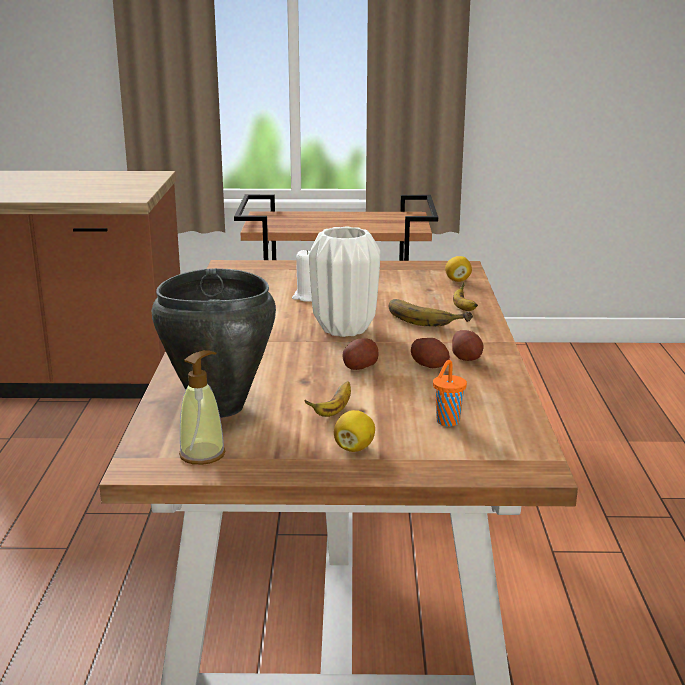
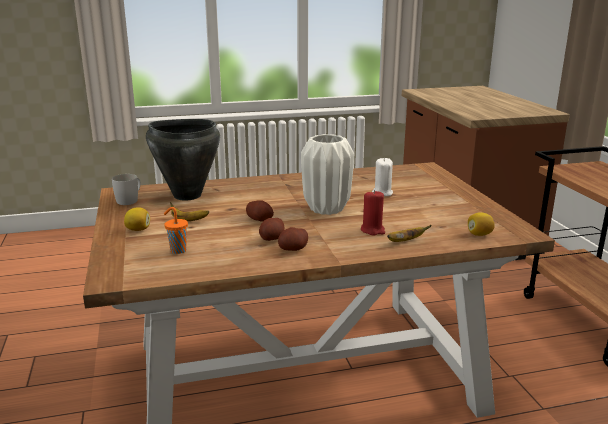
camera: 75 degrees right, 0 degrees up
(202, 454) = (130, 200): soap dispenser -> white mug
(426, 317) = (373, 230): banana -> red candle

